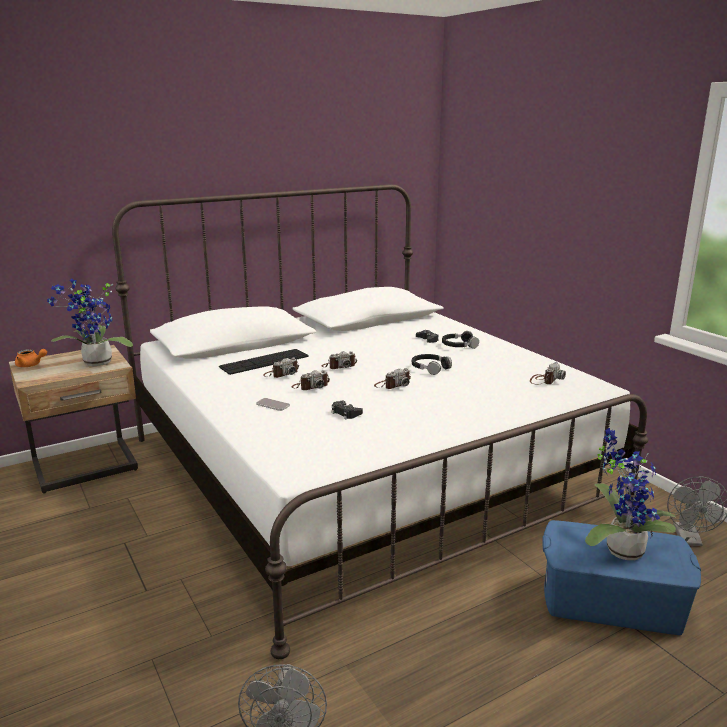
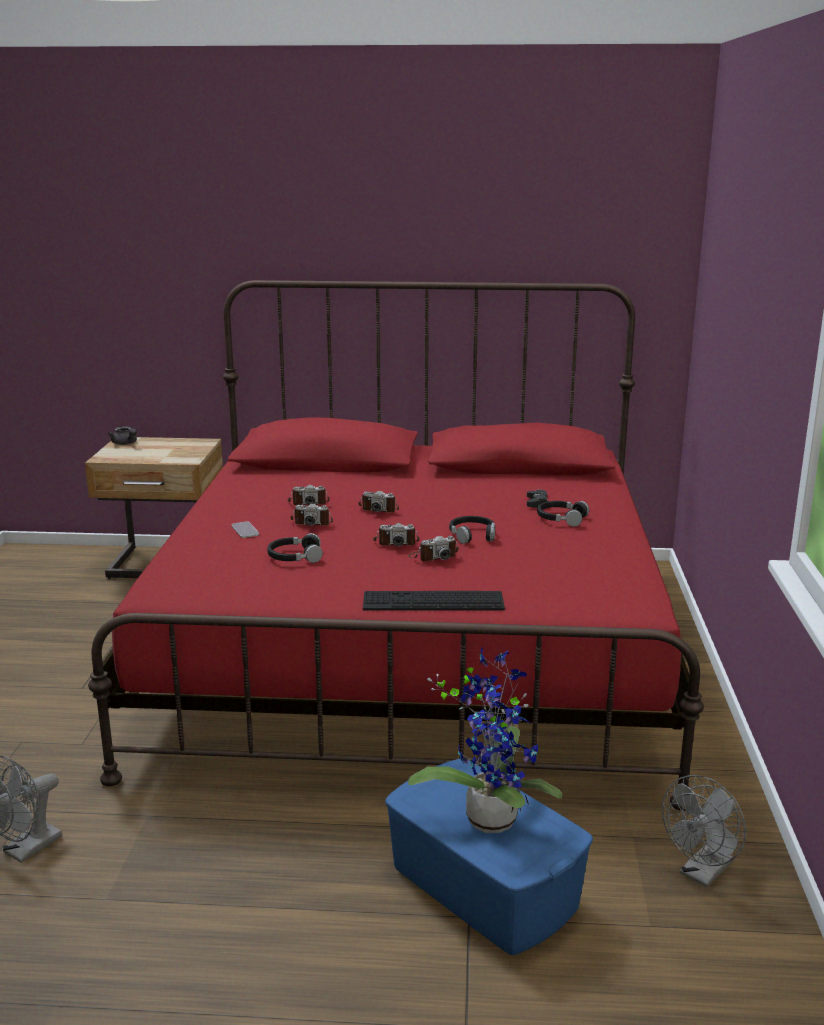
camera: 35 degrees right, 0 degrees up
(31, 365) = (125, 444): orange teapot -> grey teapot
(95, 364) = (175, 454): potted plant -> none
(264, 361) = (315, 486): keyboard -> keyboard (433, 601)
(345, 413) = (295, 557): black game controller -> black headphones
(362, 470) = (411, 651): white bed -> red bed
(545, 380) = (583, 584): camera -> camera (433, 556)

